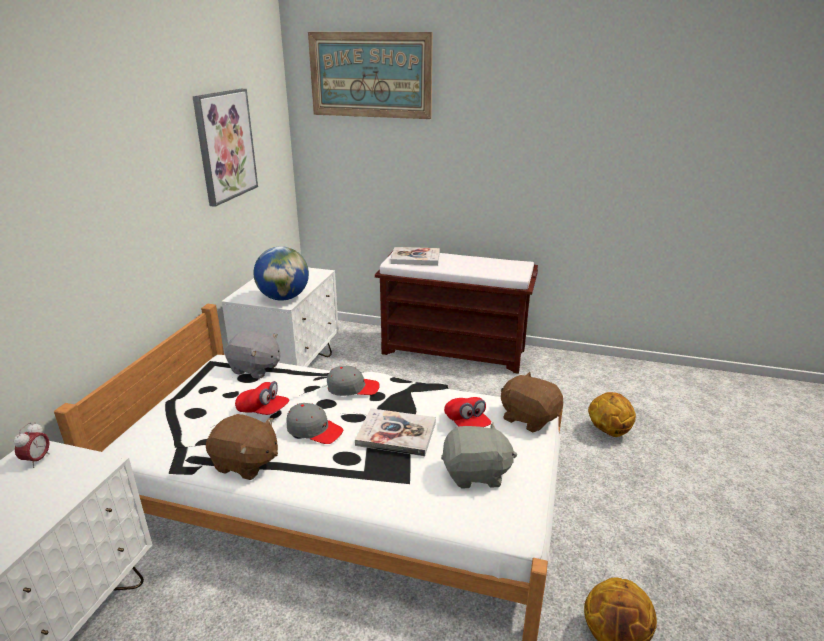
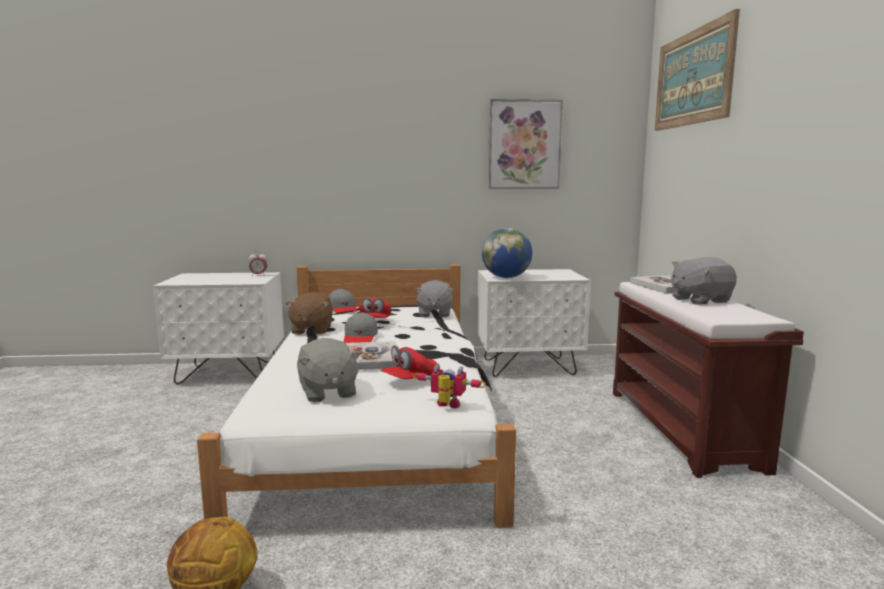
camera: 70 degrees right, 15 degrees down
(352, 388) = (430, 337): grey cap -> grey cap (343, 308)
(464, 263) = (699, 300): none -> grey plush toy
(529, 418) = (447, 407): brown plush toy -> toy robot
(608, 431) = (637, 574): basketball -> none

